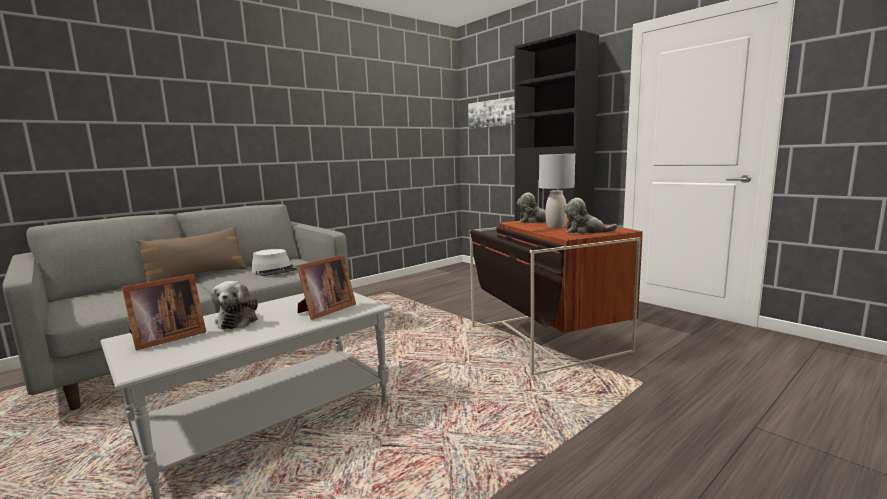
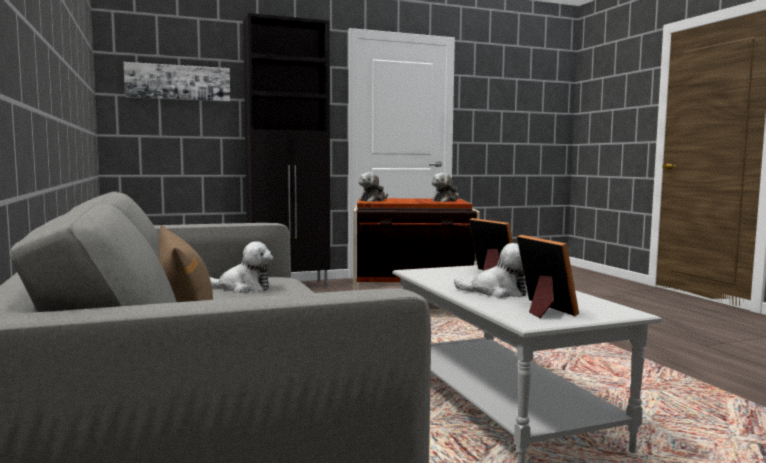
camera: 70 degrees left, 5 degrees down
(274, 270) = (243, 288): grey hat -> plush toy
(556, 226) = (410, 201): grey table lamp -> none

